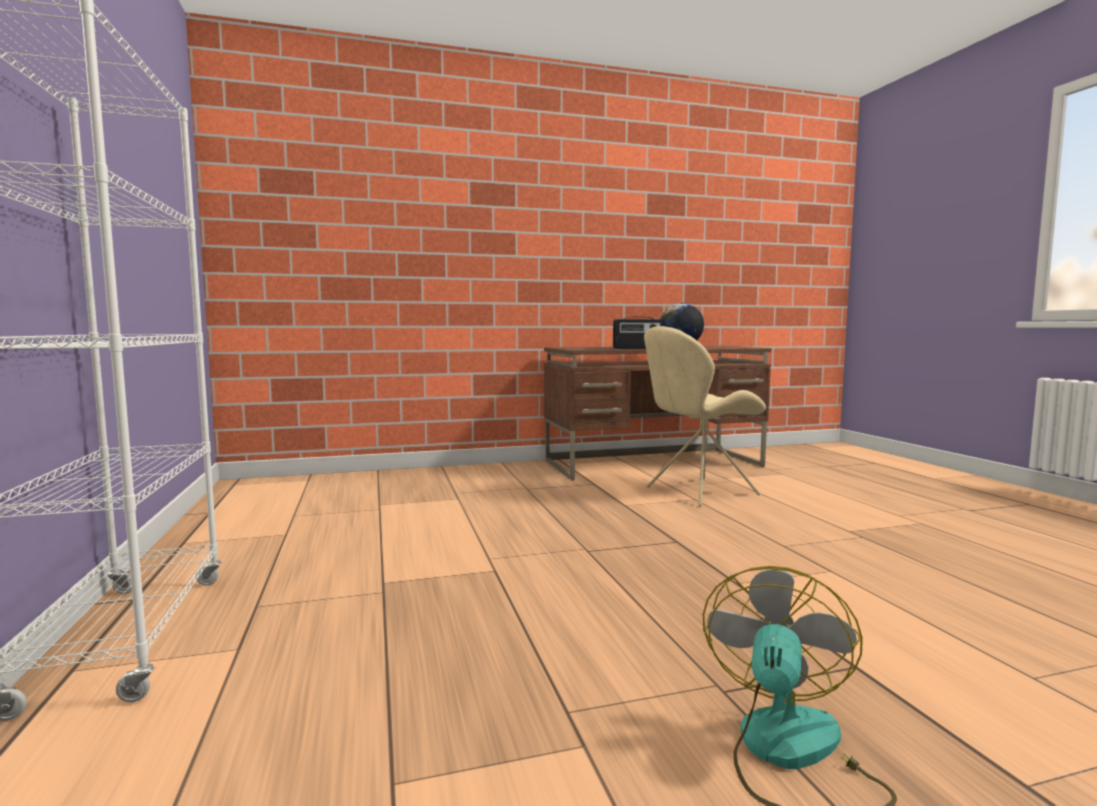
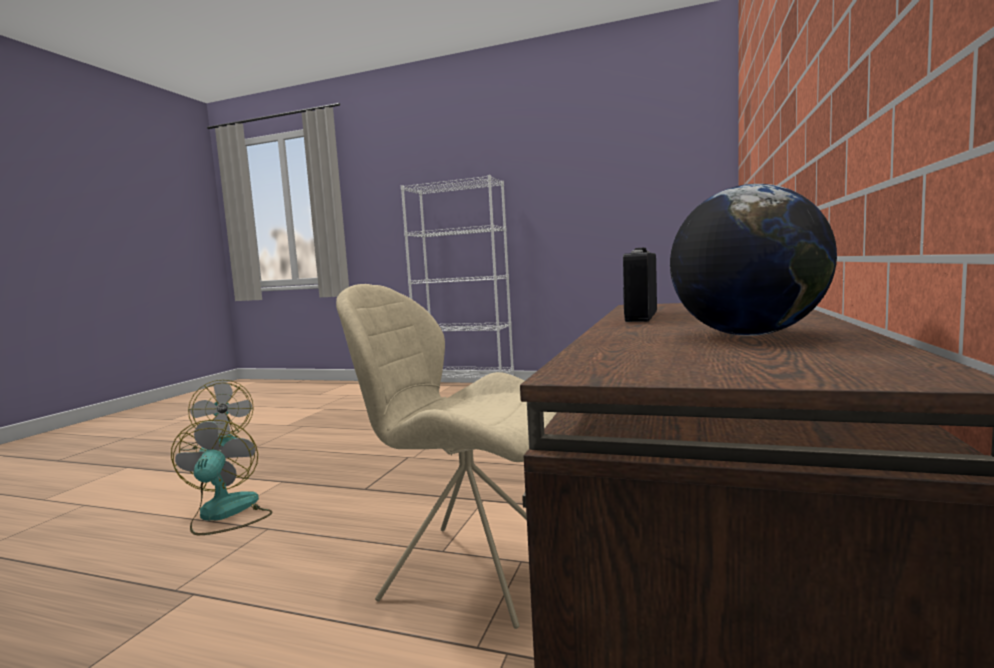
camera: 125 degrees right, 0 degrees up
(698, 492) = (466, 570): beige chair -> beige chair turned 75 degrees counterclockwise
(816, 572) = (225, 514): none -> fan

